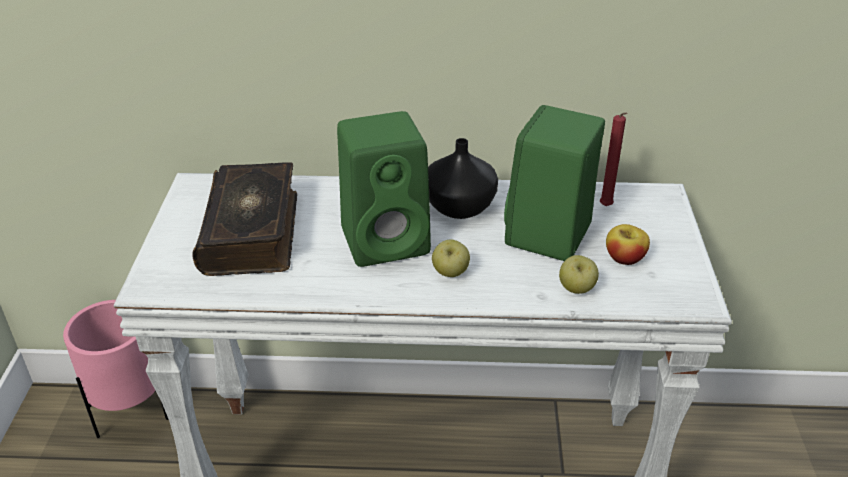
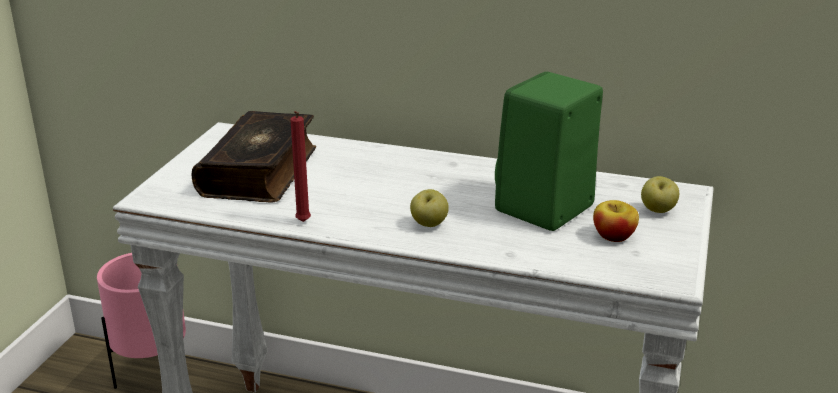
camera: 15 degrees right, 10 degrees down
(388, 240) = (383, 193): green speaker -> none
(458, 207) = (465, 177): black vase -> none
(576, 289) = (549, 253): apple -> apple (657, 211)
(606, 207) = (618, 195): red candle -> red candle (302, 223)

